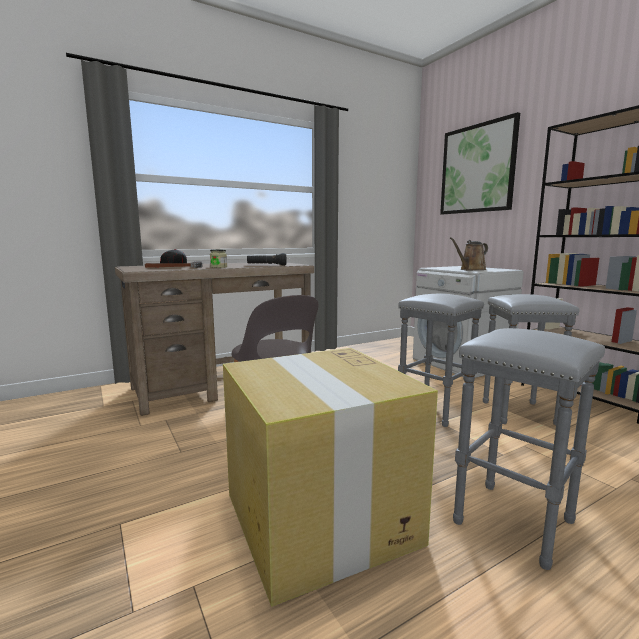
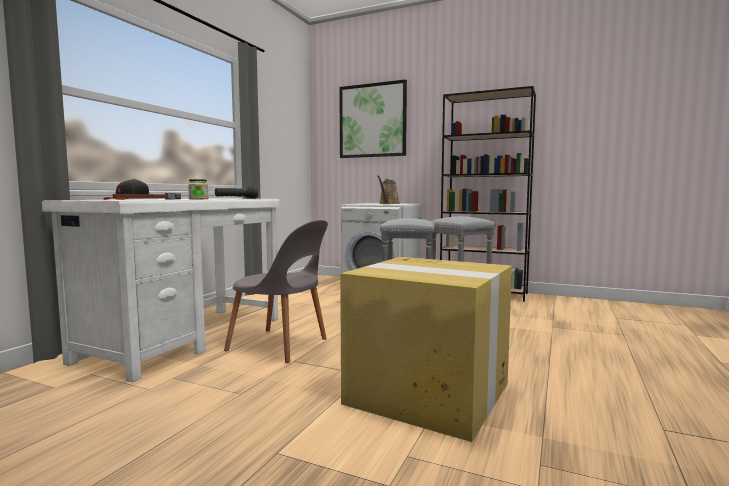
camera: 35 degrees left, 5 degrees down
(223, 384) = (186, 338): brown desk -> white desk
(516, 521) = (531, 359): grey stool -> none

